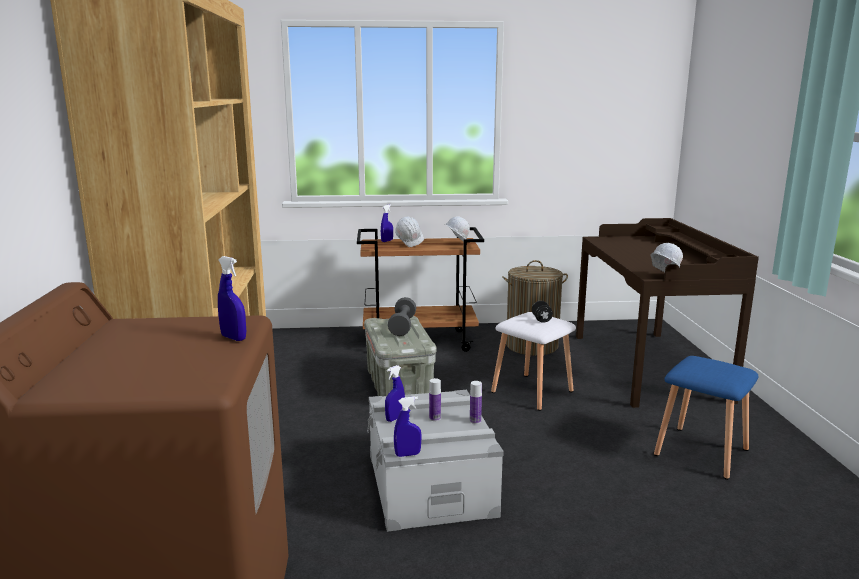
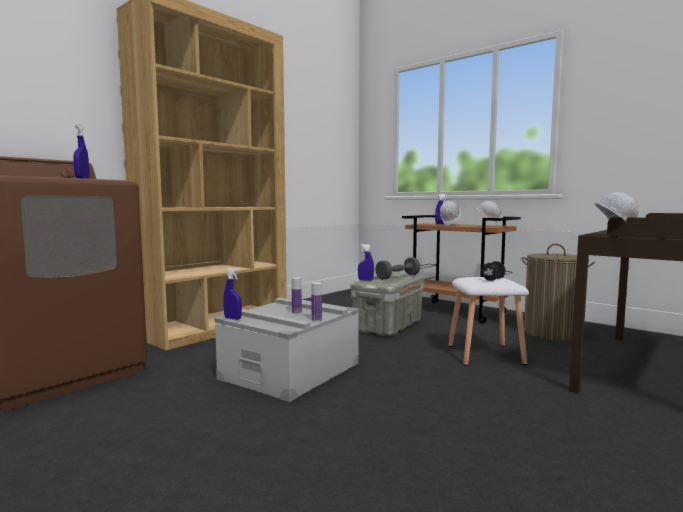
camera: 45 degrees right, 10 degrees down
(395, 418) = (275, 307): blue spray bottle -> blue spray bottle (365, 280)
(703, 452) = (581, 446): blue stool -> none

